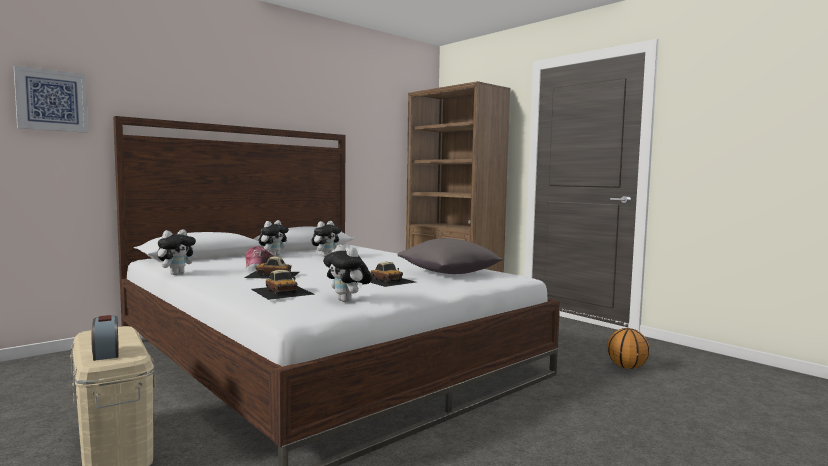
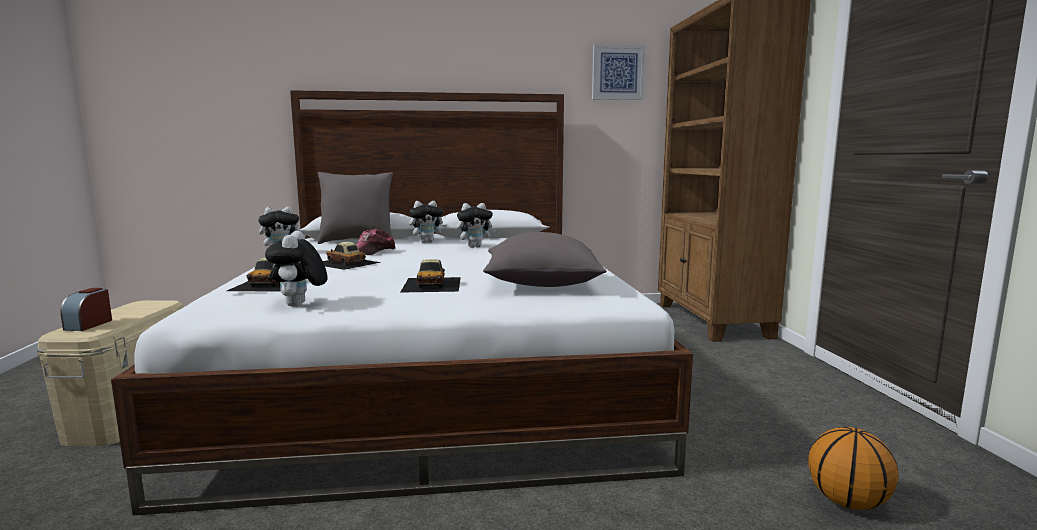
camera: 35 degrees right, 5 degrees up
(52, 100) = (240, 80): picture -> picture (617, 72)
(209, 260) = (357, 241): none -> grey pillow

